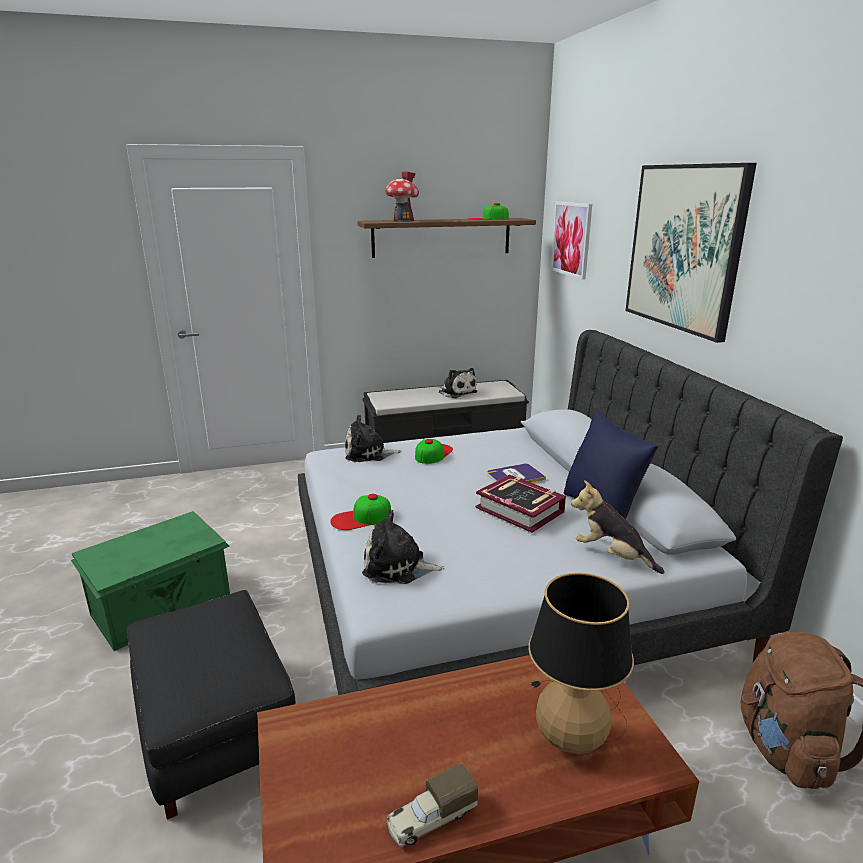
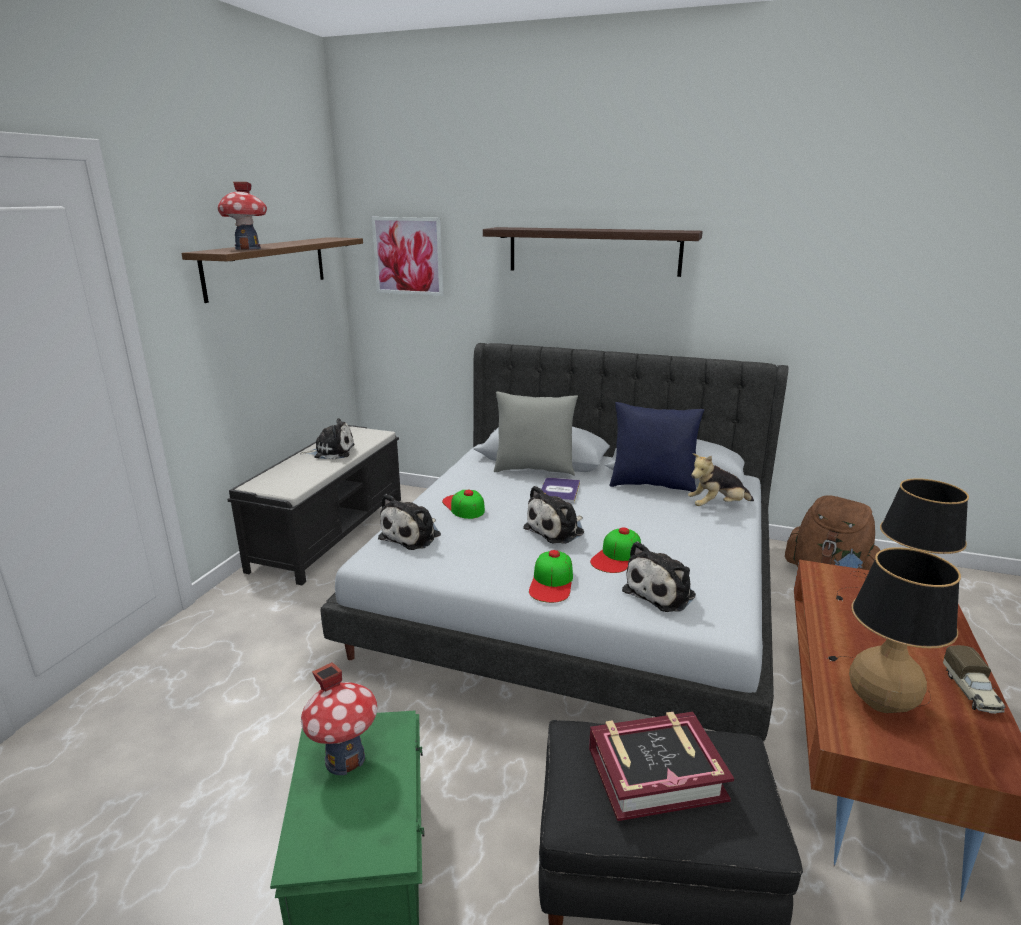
camera: 55 degrees left, 0 degrees up
(167, 535) = (345, 759): none -> toy house
(364, 743) = (882, 698): none -> table lamp
(444, 496) = (557, 530): none -> plush toy
(488, 219) = (315, 240): cap -> cap (616, 556)
(520, 510) = (619, 510): book -> book (655, 773)
(541, 456) = (534, 469): none -> grey pillow
(684, 248) = (593, 251): picture -> shelf

